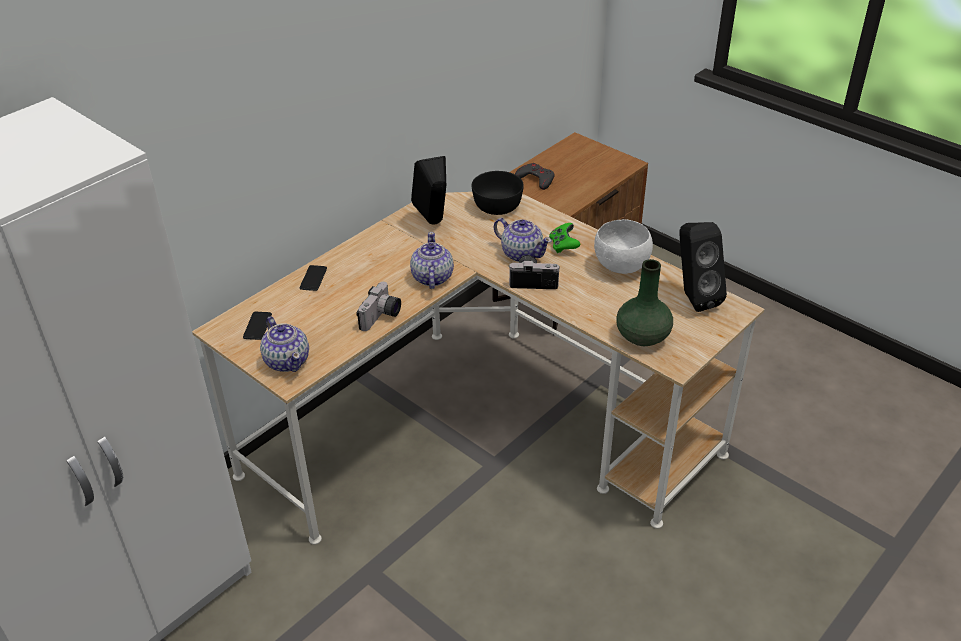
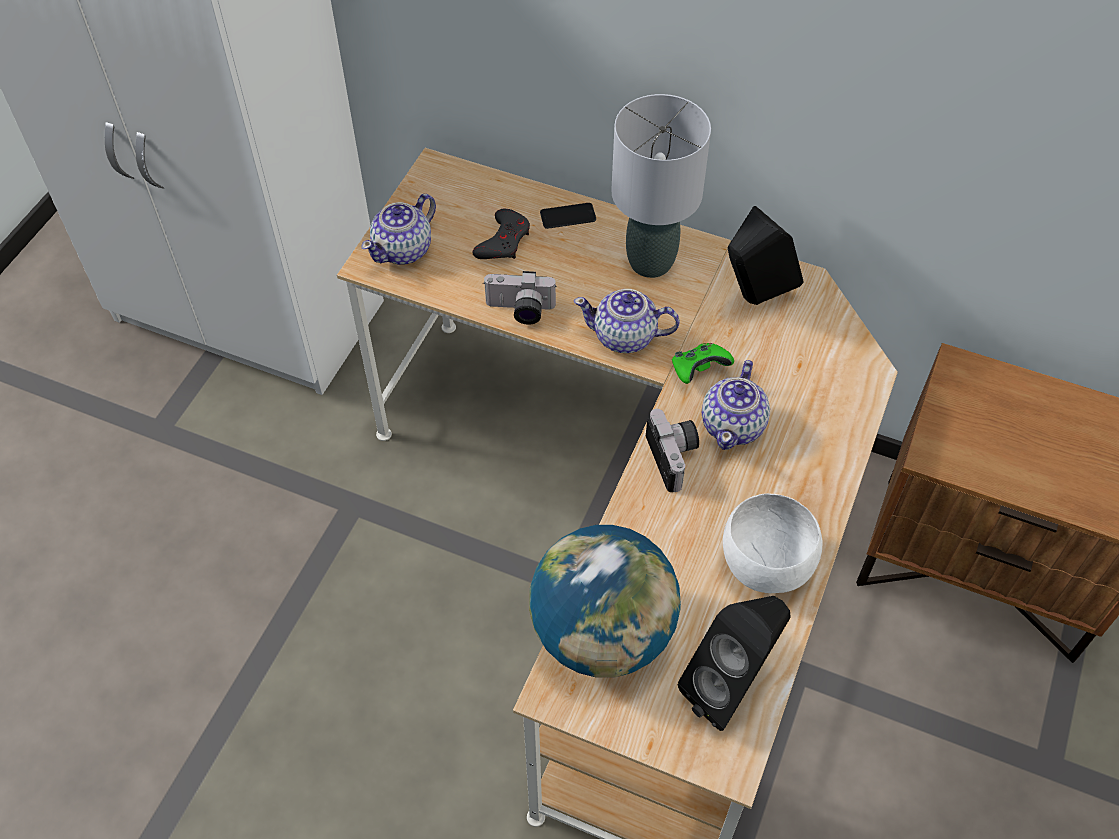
camera: 70 degrees right, 15 degrees up
(257, 326) = (455, 200): phone -> none
(377, 254) = (650, 261): none -> grey table lamp
(432, 278) = (625, 337): teapot -> teapot turned 150 degrees counterclockwise
(496, 205) = (839, 360): black bowl -> none
(536, 179) = (1003, 402): grey game controller -> grey game controller (503, 241)
(563, 246) = (780, 474): green game controller -> green game controller (698, 370)
(643, 336) = (602, 633): green vase -> globe

